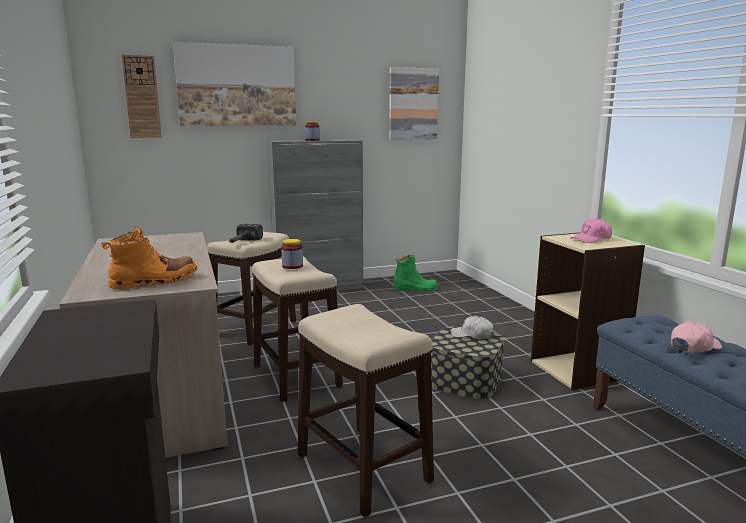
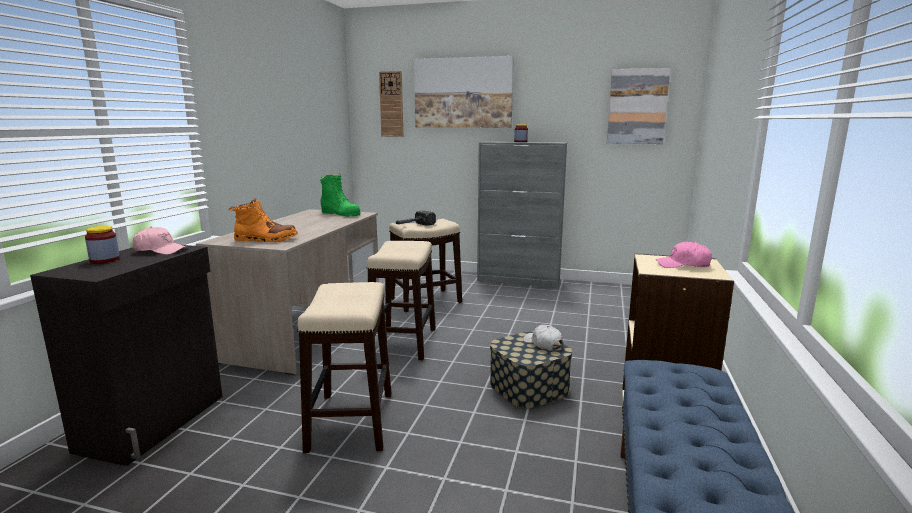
camera: 35 degrees right, 0 degrees up
(292, 266) = (404, 248): jar -> jar (105, 260)
(415, 289) = (606, 298): green boot -> green boot (340, 213)
(694, 346) = (678, 409): pink cap -> pink cap (160, 250)

